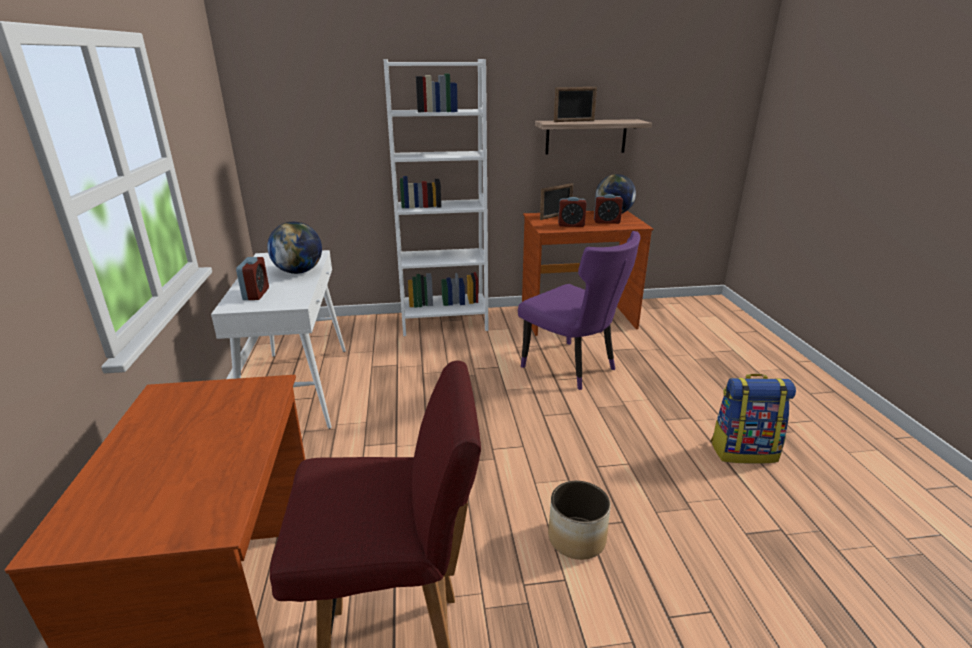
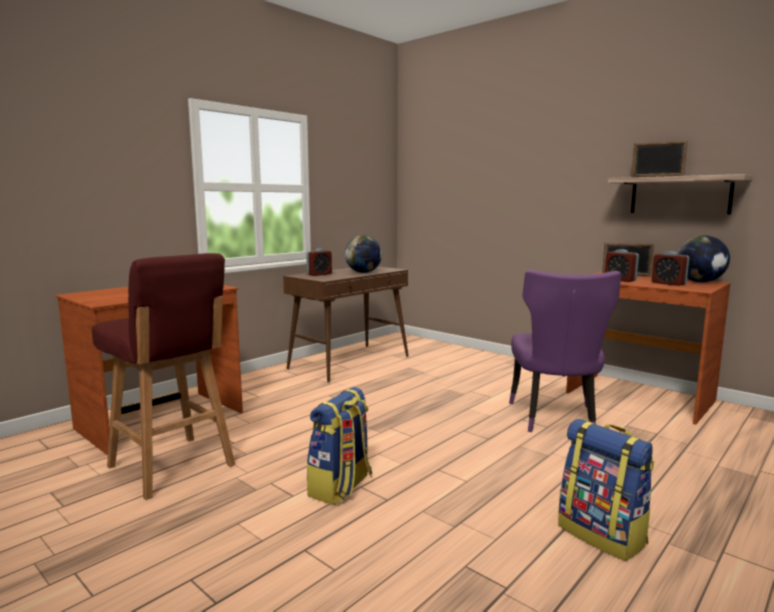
camera: 50 degrees right, 15 degrees down
(298, 388) = (350, 362): white console table -> brown console table
(444, 322) = (505, 364): white bookcase -> none
(577, 538) = (341, 487): planter -> backpack

